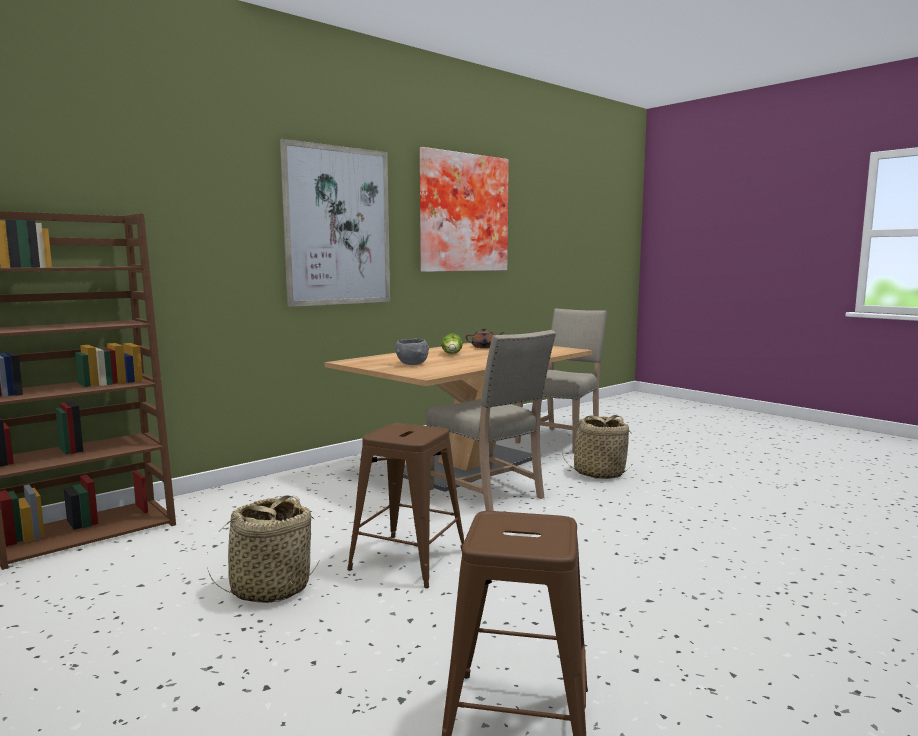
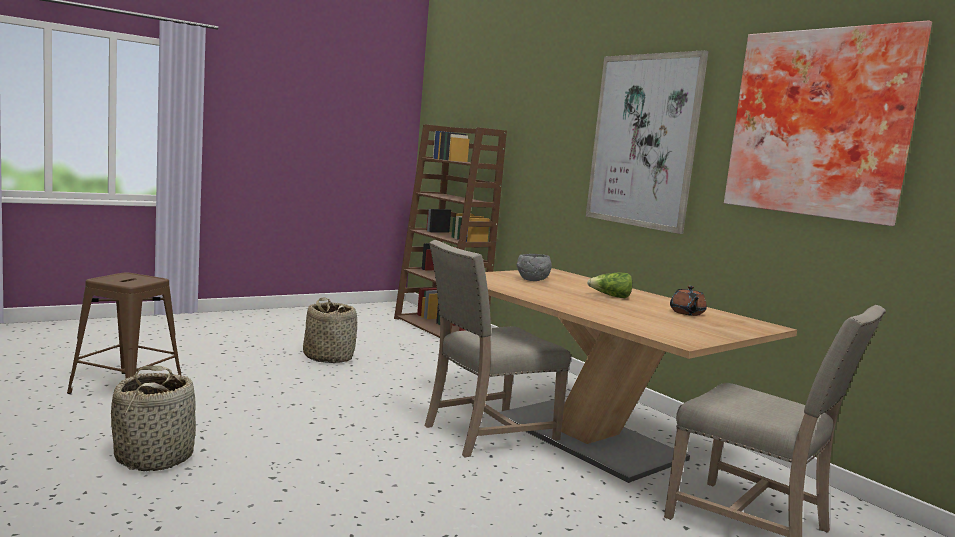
camera: 95 degrees right, 0 degrees up
(408, 560) = (343, 389): brown stool -> none
(598, 473) = (559, 511): basket -> basket (155, 457)

